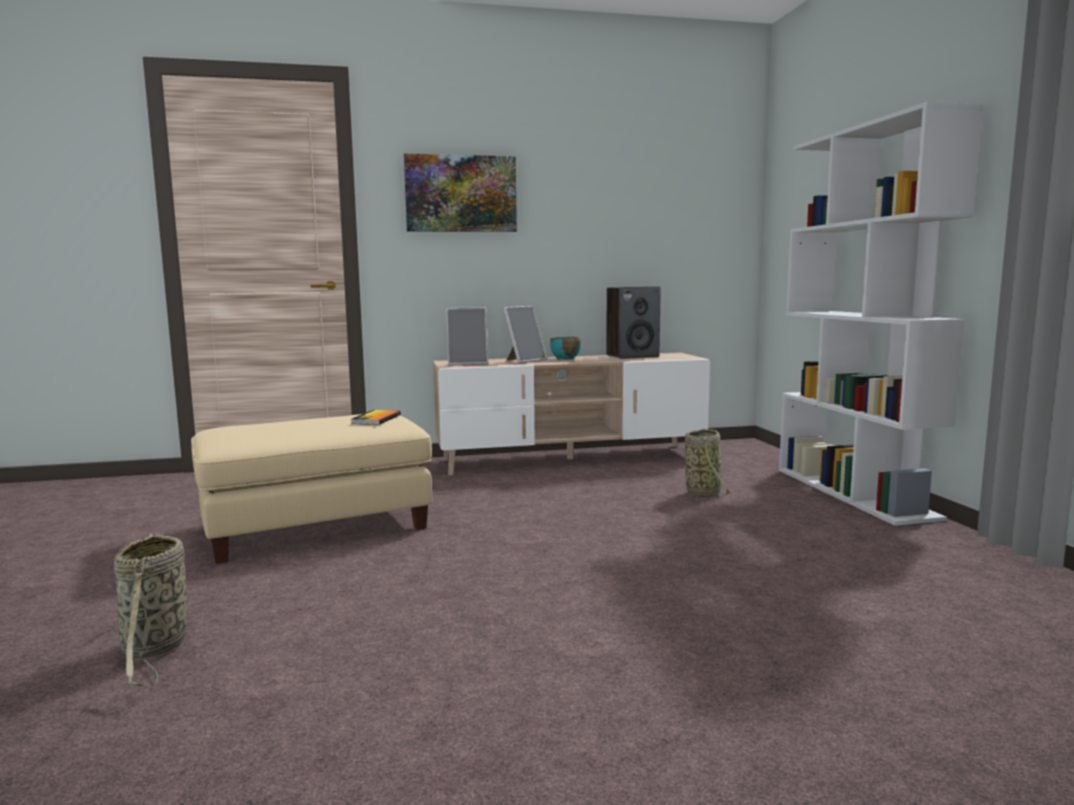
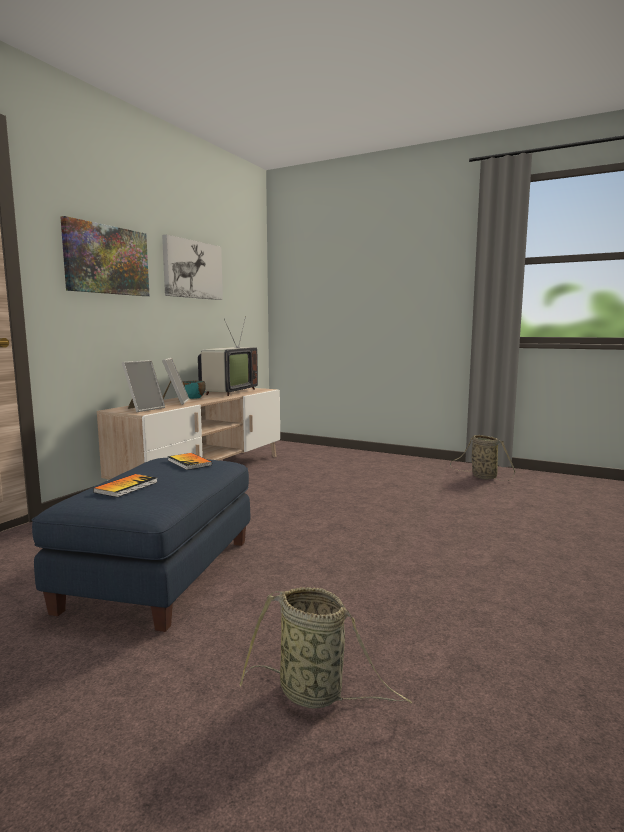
camera: 50 degrees left, 0 degrees up
(269, 425) = (126, 487): none -> book
(315, 526) = (160, 574): beige ottoman -> blue ottoman
(598, 192) = (192, 269): none -> picture
(632, 356) = (227, 392): speaker -> television
(703, 493) = (327, 474): basket -> basket (482, 476)
(854, 493) = (382, 456): white bookcase -> none

